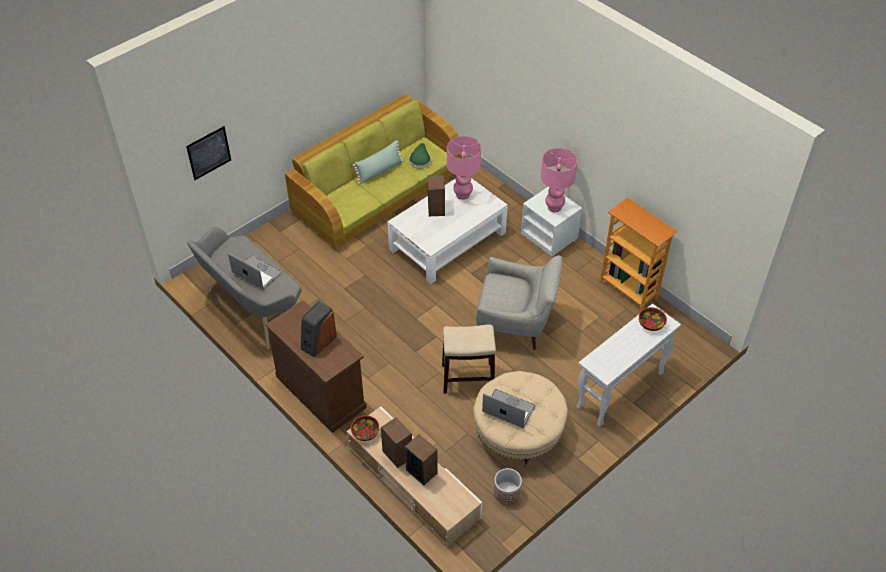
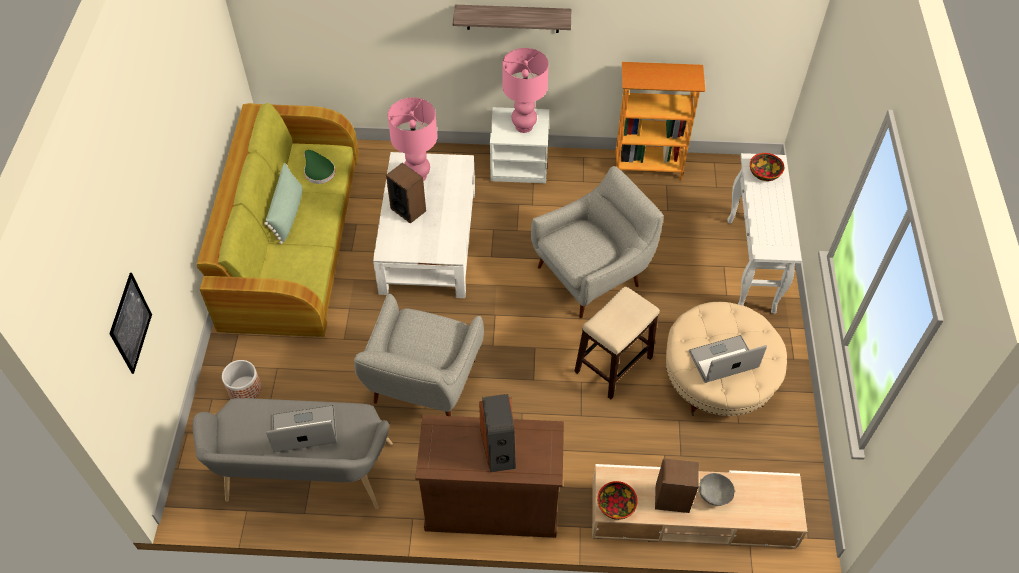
camera: 45 degrees left, 5 degrees up
(356, 310) = (422, 386): none -> grey armchair
(421, 471) = (714, 494): speaker -> grey bowl
(507, 492) = (778, 446): planter -> planter (245, 389)
(569, 126) = (513, 18): none -> shelf

